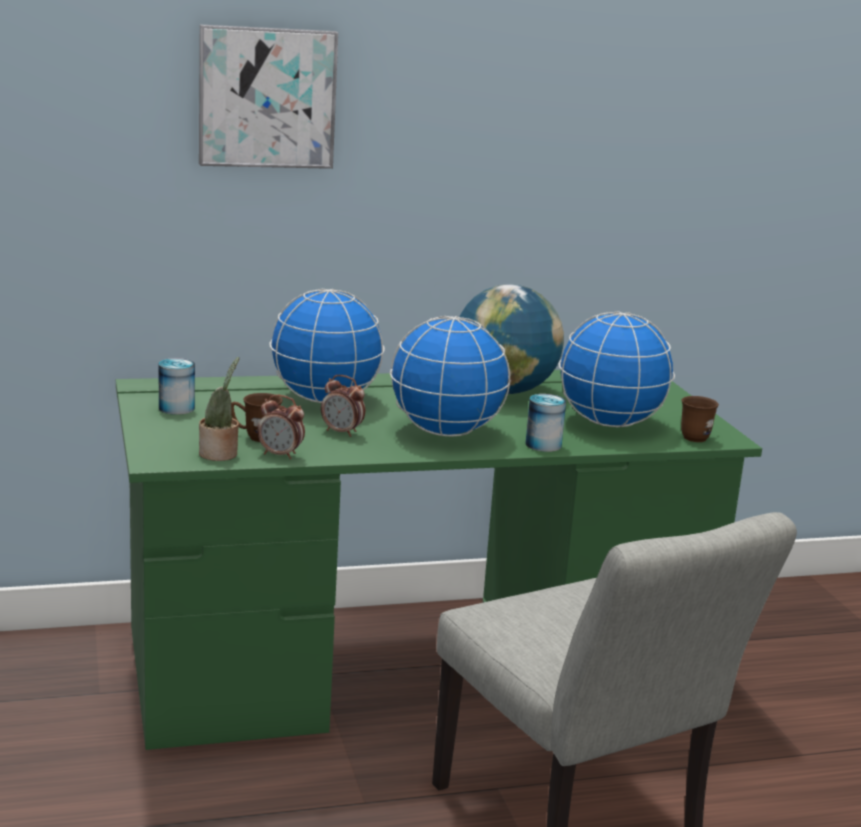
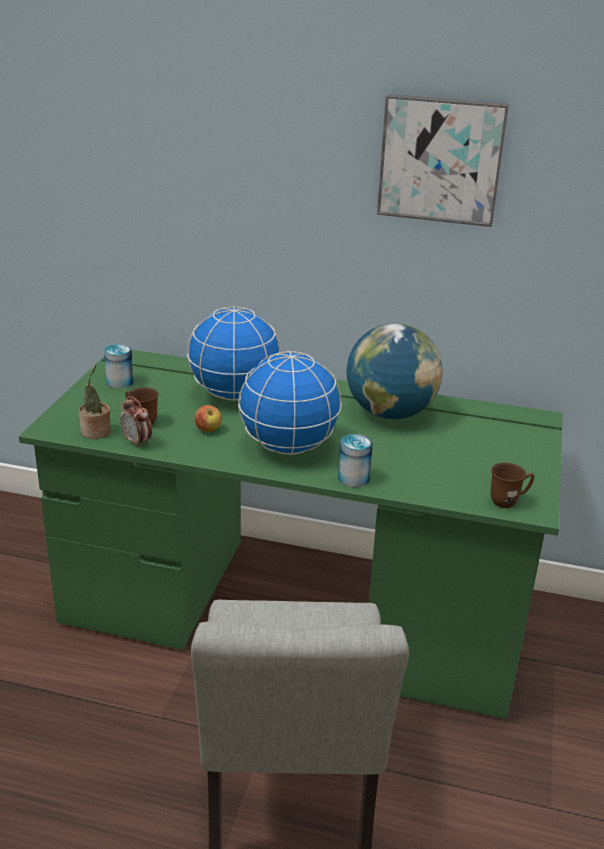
camera: 30 degrees right, 10 degrees up
(266, 97) = (218, 141): picture -> picture (441, 159)
(342, 432) = (208, 430): alarm clock -> apple
(609, 423) = (441, 467): globe -> none

